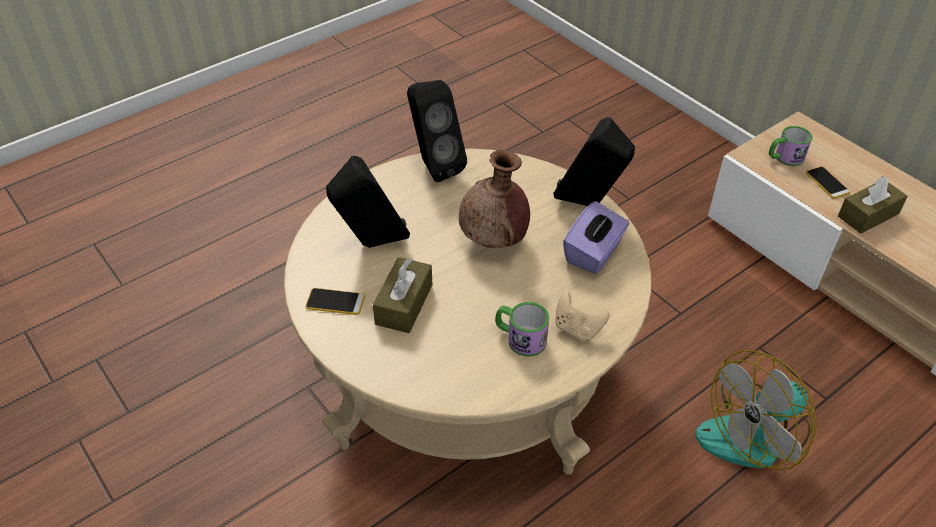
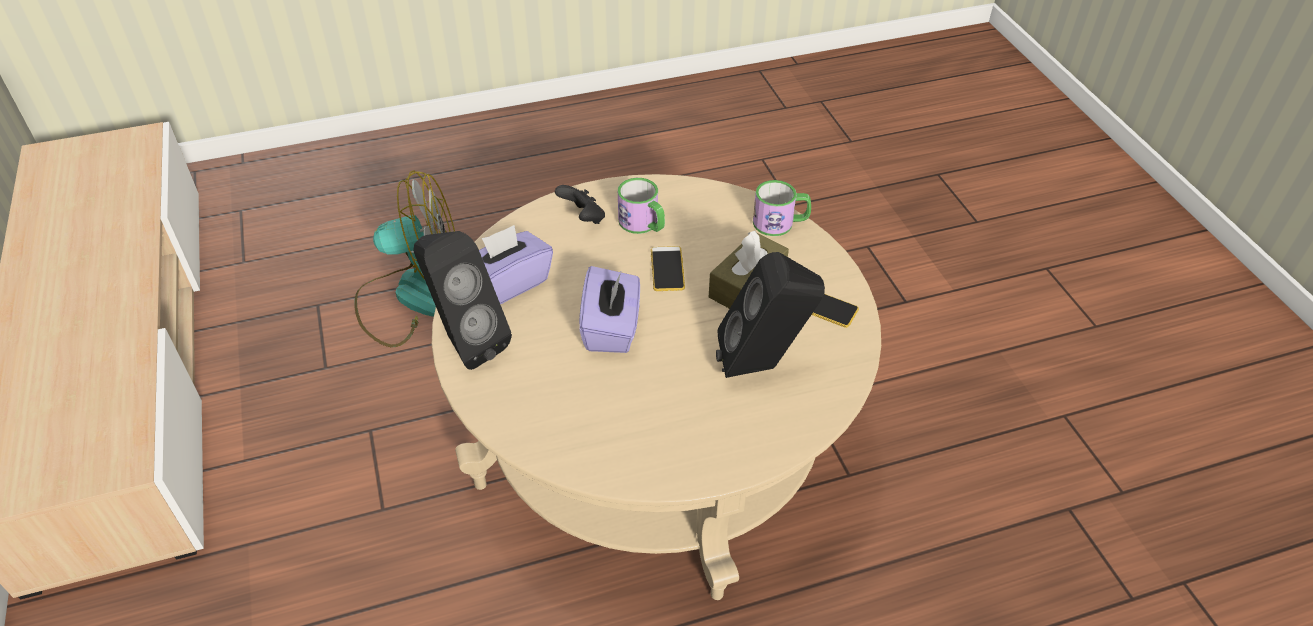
camera: 160 degrees left, 0 degrees up
(433, 166) = (634, 466): black speaker -> none
(494, 241) = (611, 328): brown vase -> purple tissue box
(577, 329) = (583, 218): beige game controller -> black game controller
(784, 158) = (89, 446): mug -> mug (780, 223)
(827, 183) = (92, 390): phone -> phone (667, 269)
(868, 215) = (109, 334): brown tissue box -> none

